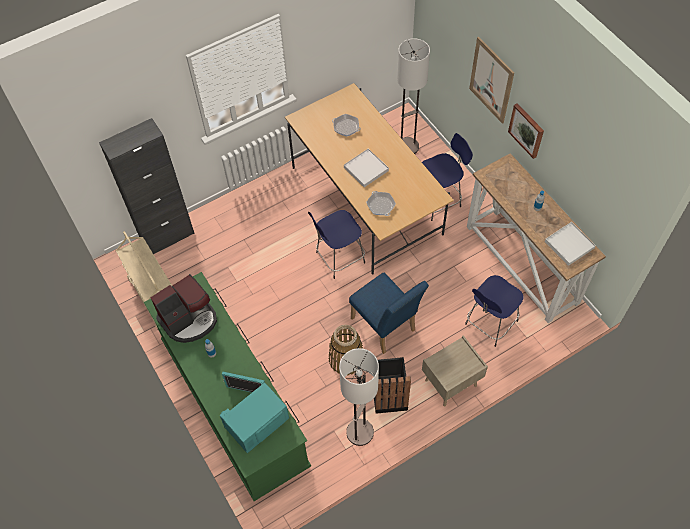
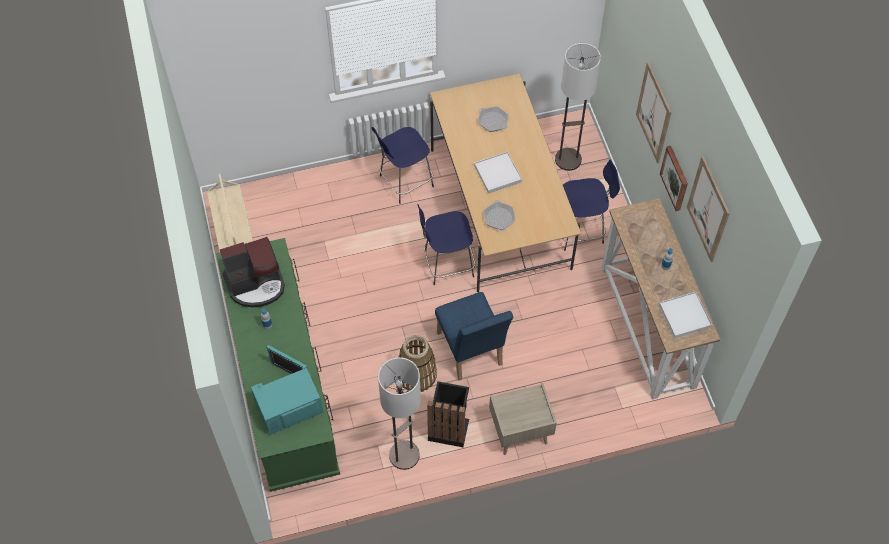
camera: 15 degrees right, 0 degrees up
(167, 237) = (271, 191): black cabinet -> none
(490, 324) = (587, 381): blue stool -> blue stool (404, 182)
(574, 146) = (708, 209): none -> picture

